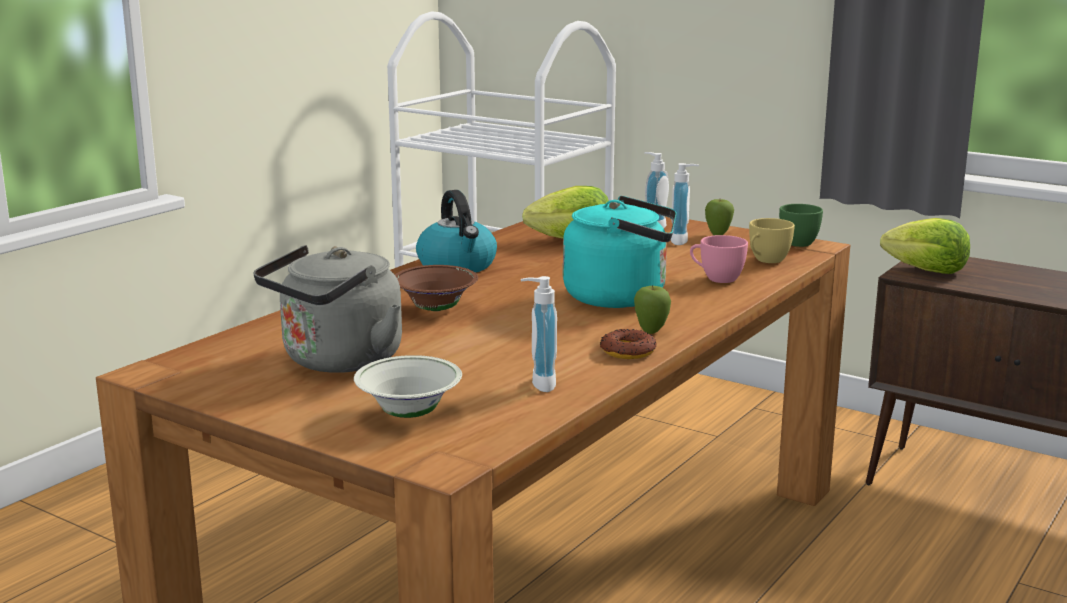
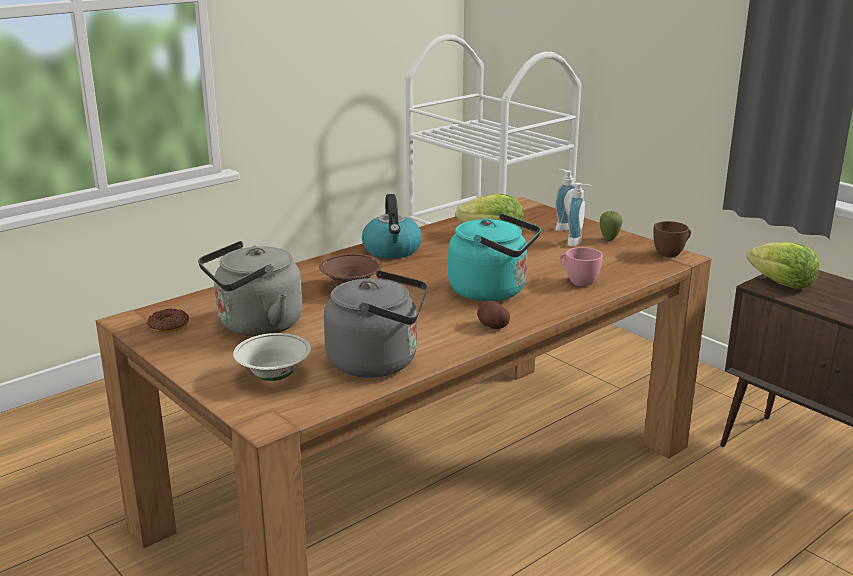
camera: 15 degrees right, 5 degrees up
(538, 384) = (379, 362): soap dispenser -> grey kettle
(627, 351) = (462, 341): donut -> donut (168, 326)
(651, 332) = (492, 326): apple -> potato
(766, 261) = (629, 268): yellow cup -> none
(802, 242) = (671, 253): green cup -> brown cup

